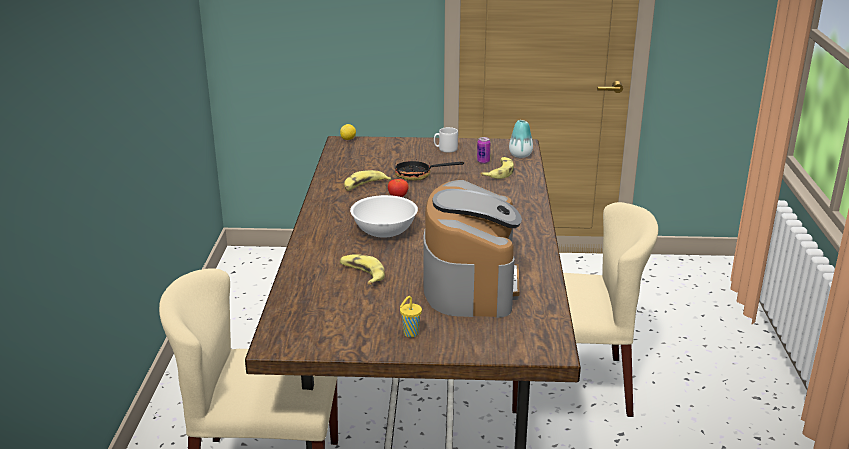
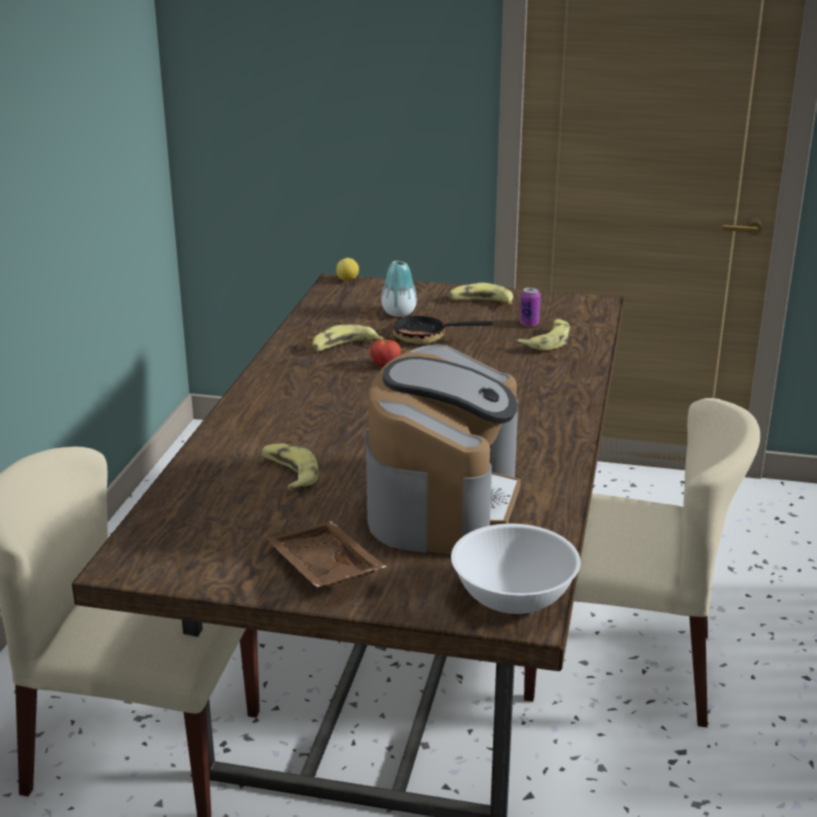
camera: 10 degrees right, 0 degrees up
(384, 231) = (346, 413): white bowl -> white bowl (514, 596)
(410, 334) = (322, 569): yellow cup -> brown tray
(445, 149) = (481, 302): grey mug -> banana
(520, 155) = (588, 318): vase -> vase (399, 313)

